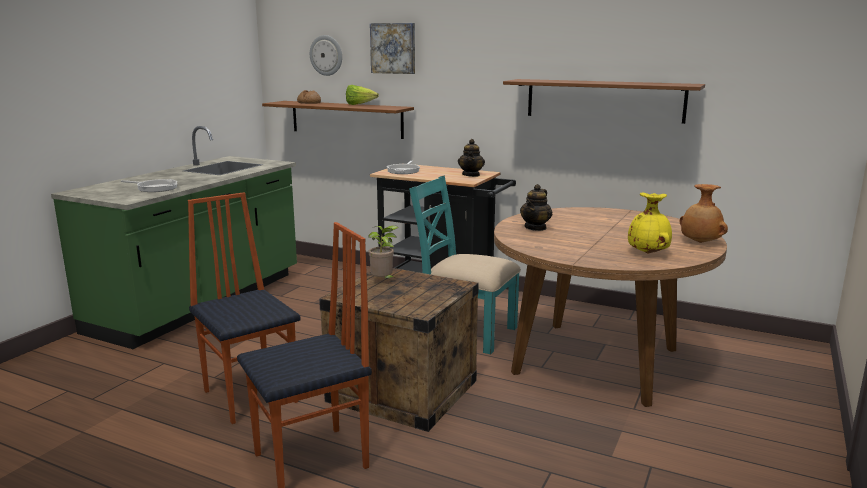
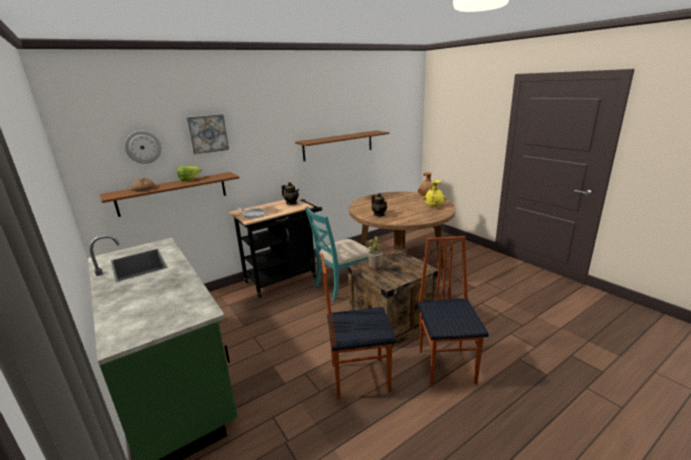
camera: 60 degrees left, 5 degrees up
(155, 188) = (174, 298): frying pan -> none

